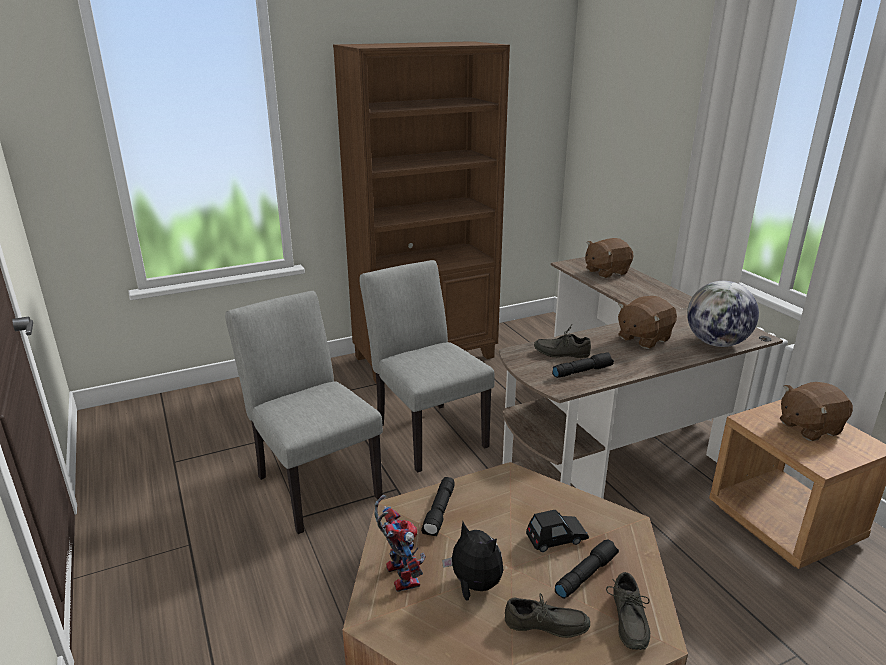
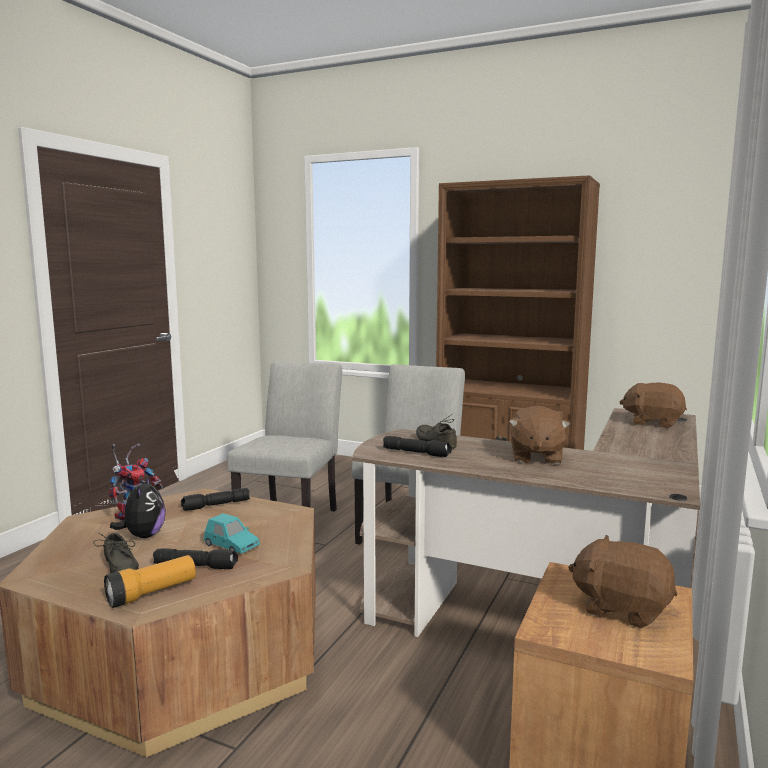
camera: 50 degrees right, 15 degrees down
(556, 538) = (231, 546): black toy car -> turquoise toy car
(626, 621) = (152, 593): grey shoe -> flashlight
(643, 338) = (535, 457): brown plush toy -> brown plush toy turned 90 degrees counterclockwise
(716, 343) = (602, 481): globe -> none

